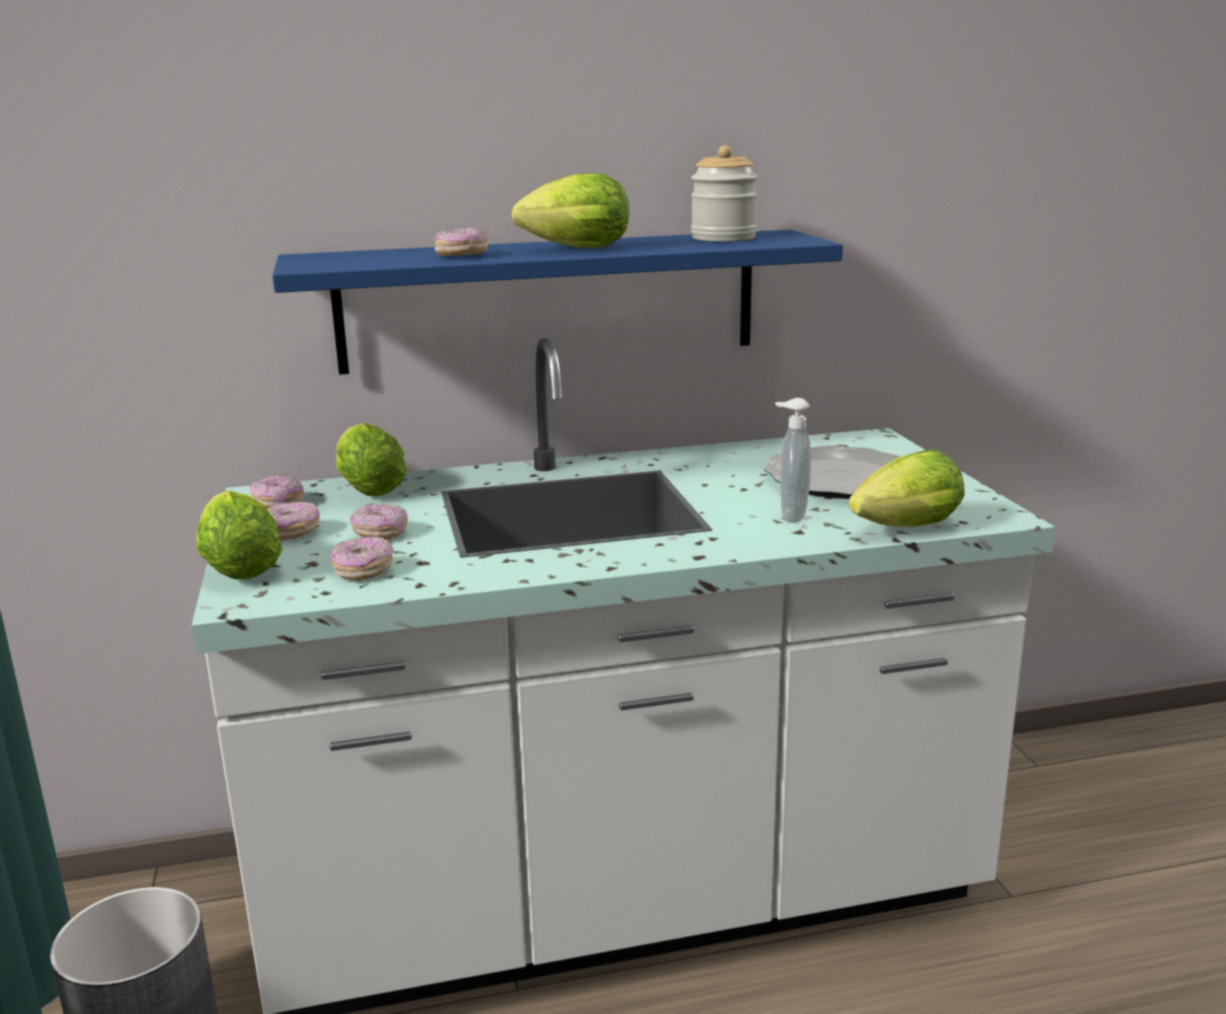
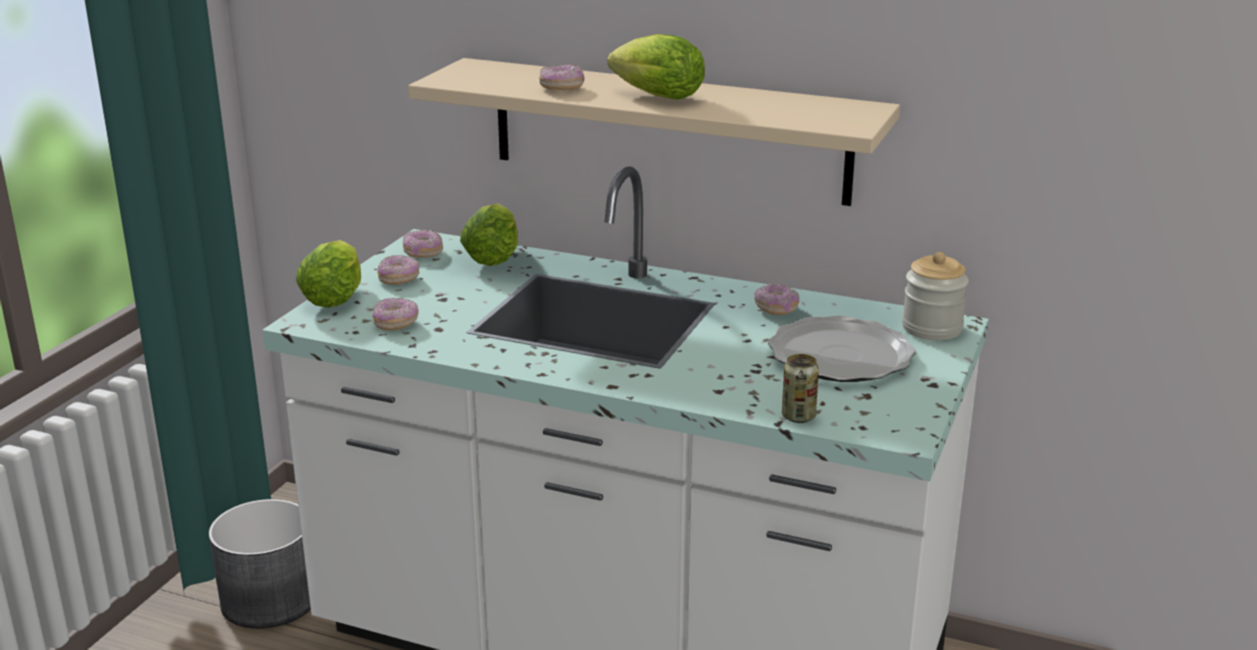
camera: 35 degrees right, 5 degrees up
(380, 534) = (446, 298): donut -> donut (776, 309)
(549, 300) = (668, 130): blue shelf -> beige shelf
(723, 238) = (802, 106): jar -> jar (931, 328)
(790, 516) = (736, 376): soap dispenser -> none
(901, 529) = (798, 416): lettuce -> can

